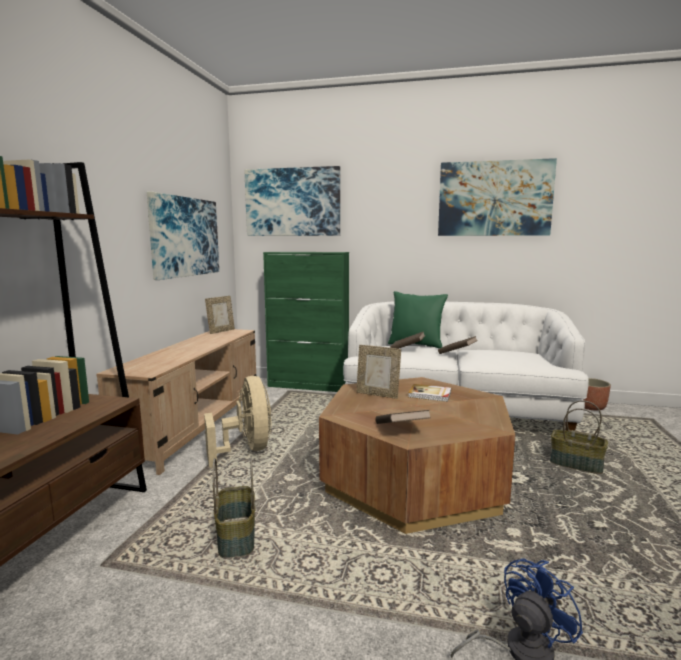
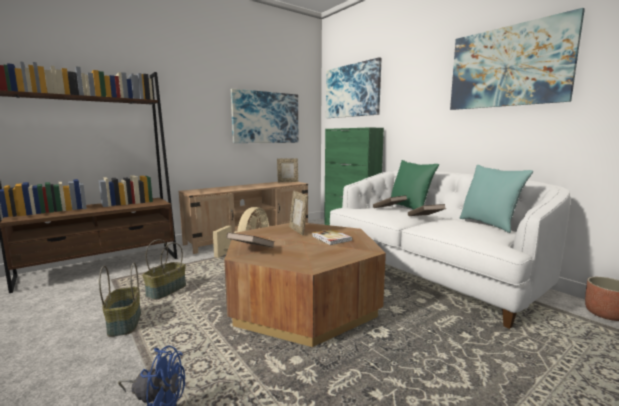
camera: 40 degrees right, 0 degrees up
(509, 350) = (489, 224): none -> turquoise pillow
(575, 464) = (461, 348): basket -> basket (124, 323)

